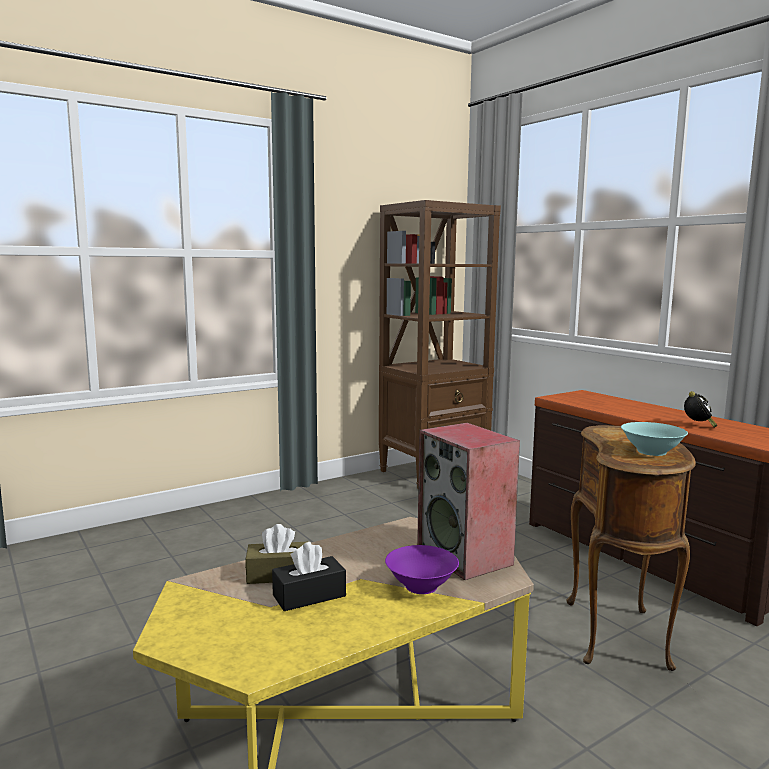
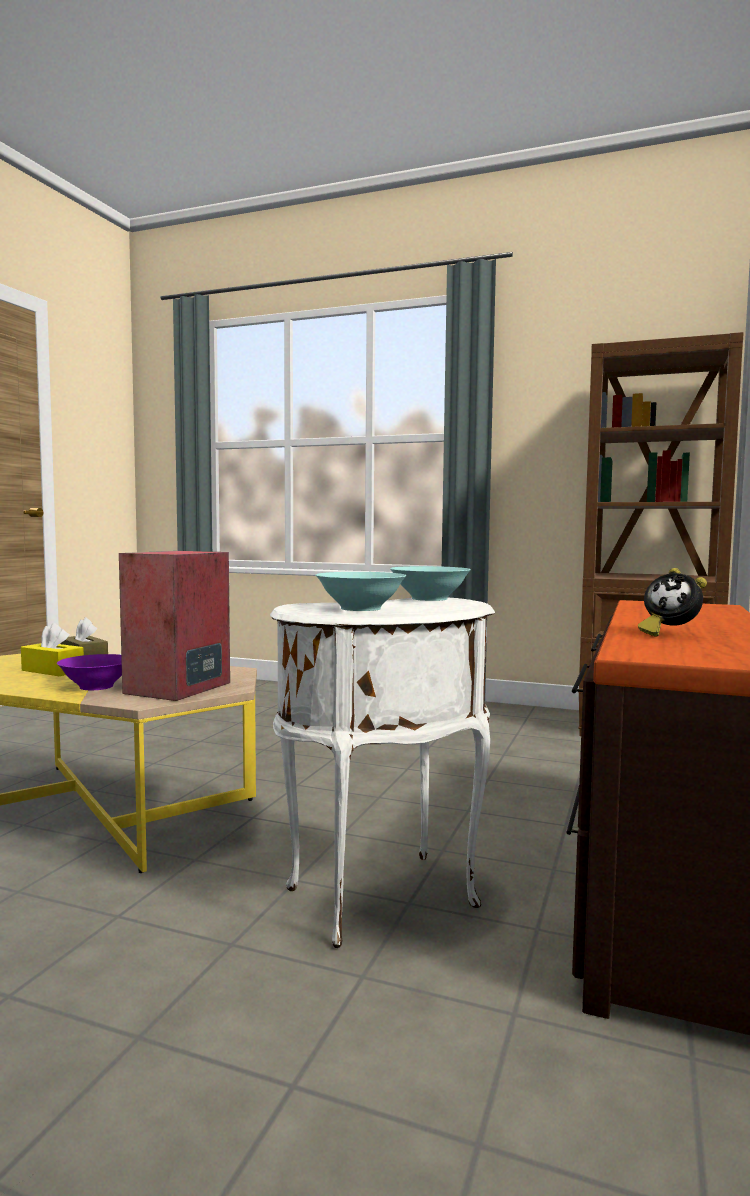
camera: 55 degrees right, 5 degrees down
(309, 595) = (52, 671): black tissue box -> yellow tissue box
(605, 430) = (430, 599): none -> turquoise bowl
(621, 635) = (386, 901): brown side table -> white side table
(698, 425) = (668, 634): alarm clock -> alarm clock turned 60 degrees clockwise

